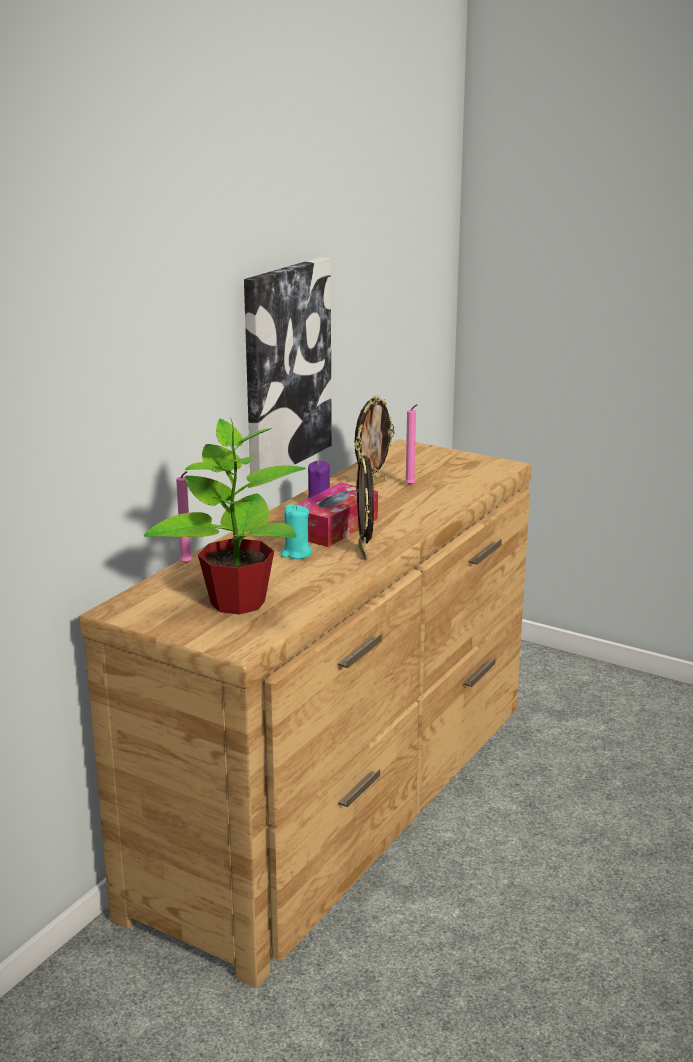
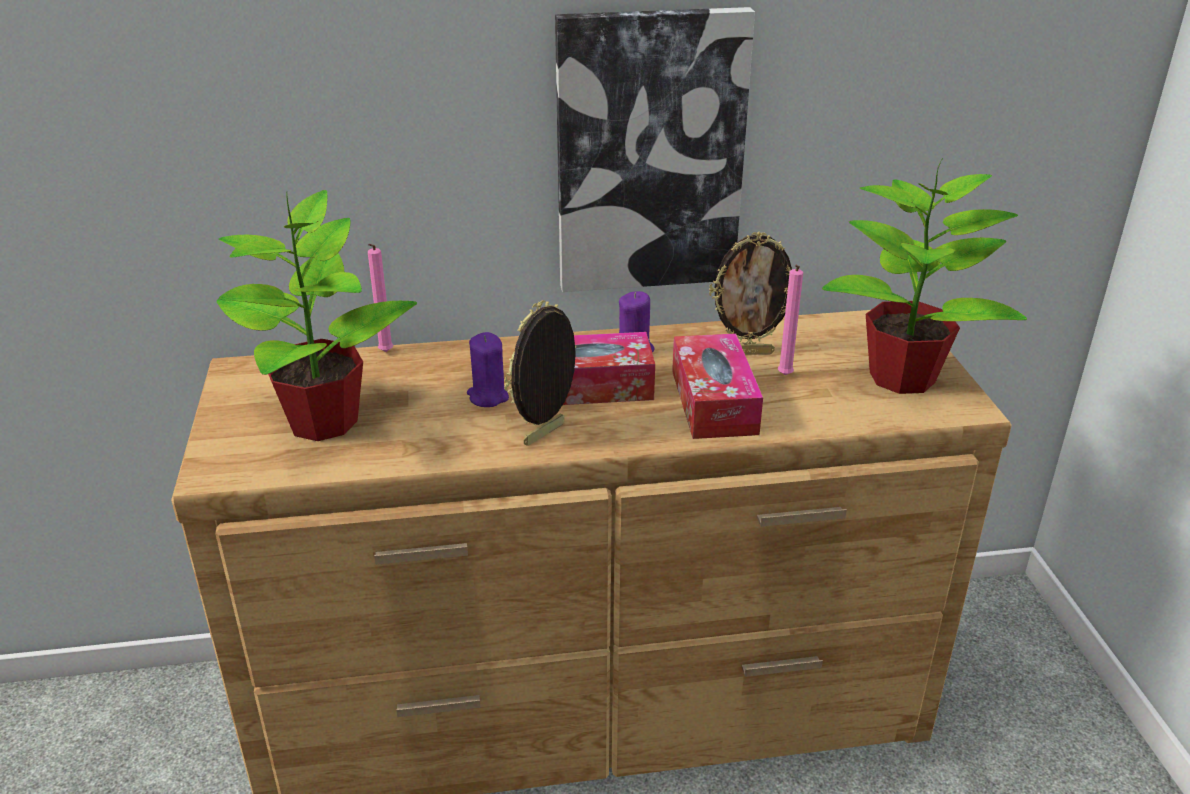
camera: 50 degrees right, 10 degrees up
(296, 553) = (488, 396): turquoise candle -> purple candle
(405, 507) = (714, 402): none -> tissue box
(458, 465) = (904, 377): none -> potted plant

